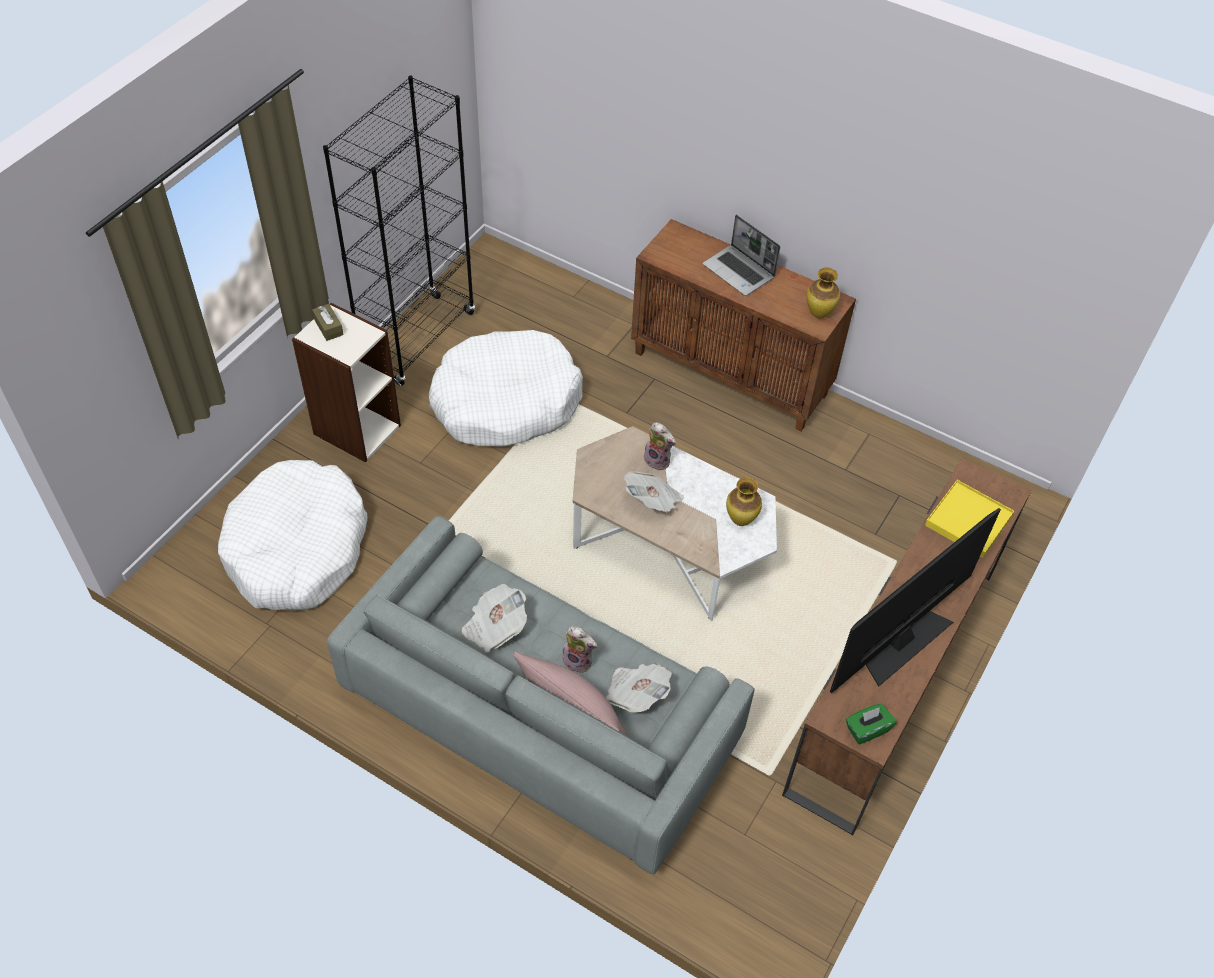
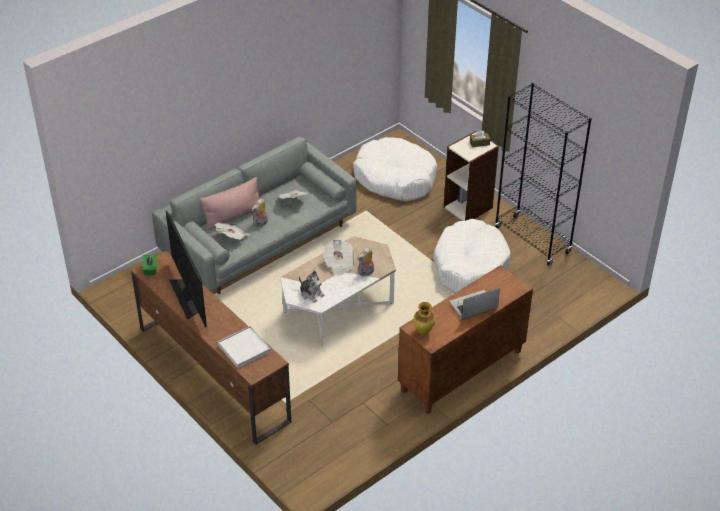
camera: 110 degrees right, 10 degrees down
(740, 520) = (311, 293): vase -> plush toy
(968, 521) = (244, 348): yellow tray -> white tray

